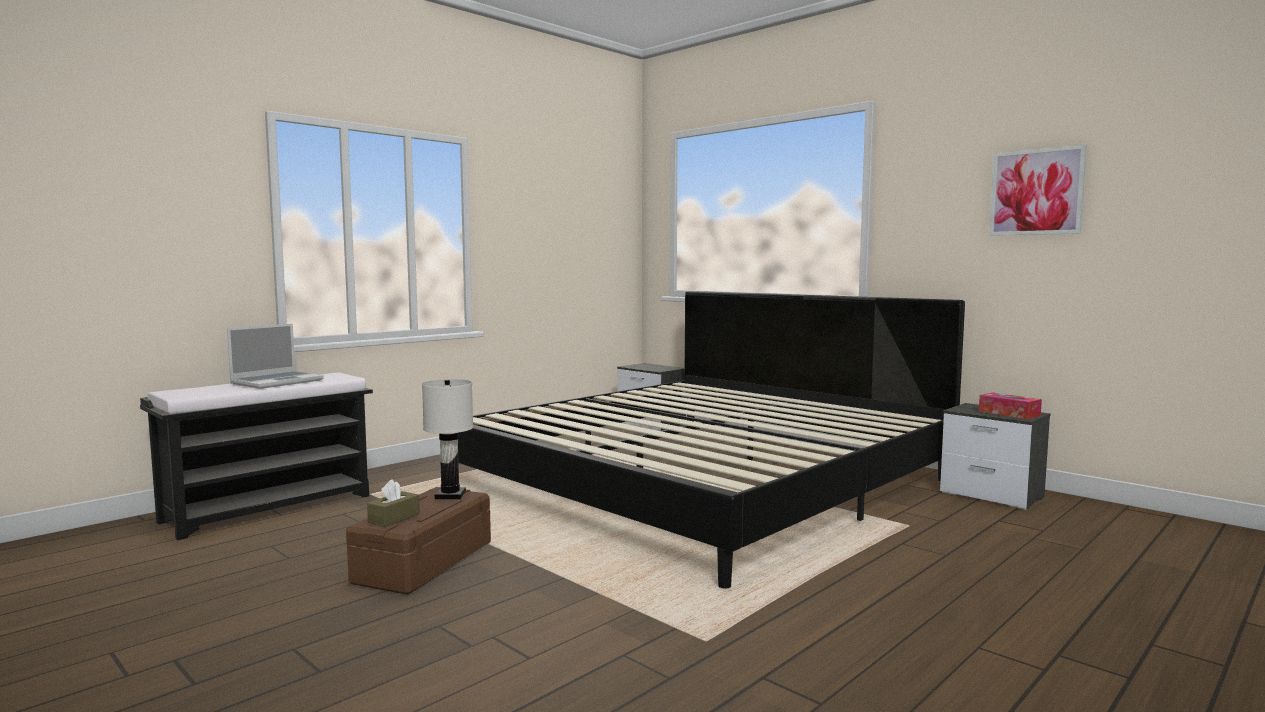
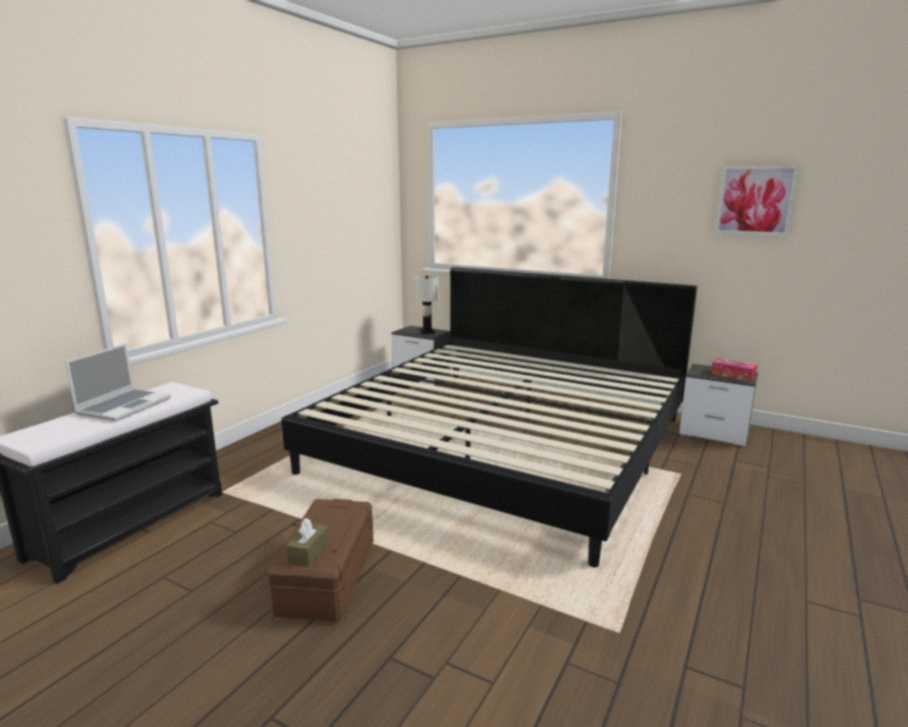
camera: 15 degrees left, 10 degrees up
(451, 495) = (339, 510): white table lamp -> white table lamp (427, 332)

